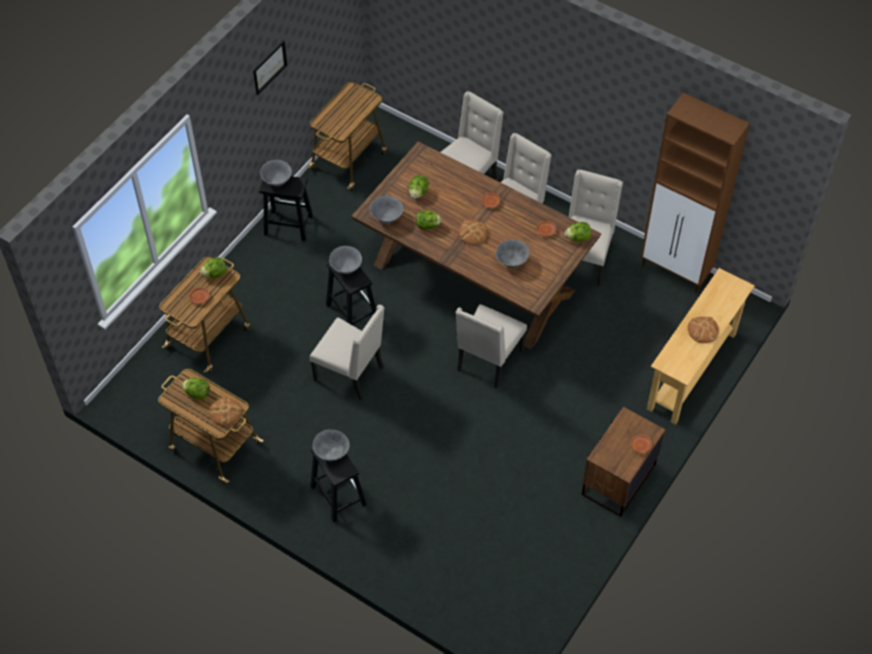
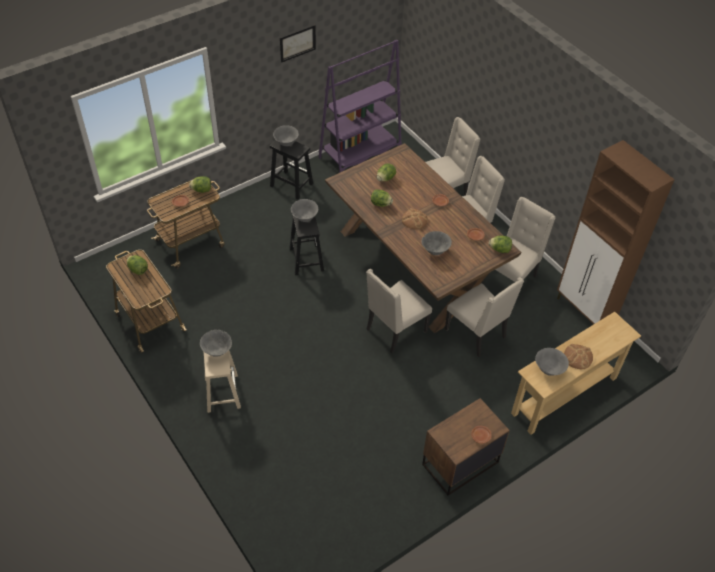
camera: 20 degrees right, 5 degrees down
(225, 412) = (150, 290): bread -> none
(337, 495) = (222, 392): black stool -> beige stool
(349, 159) = (360, 154): cart -> purple bookcase
(351, 373) = (282, 304): beige chair -> beige chair (477, 334)
(387, 218) = (351, 189): grey bowl -> grey bowl (549, 369)

